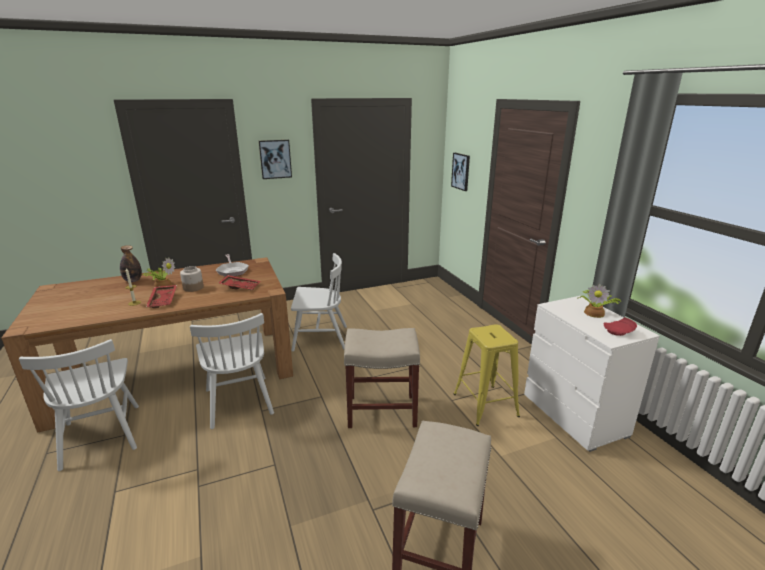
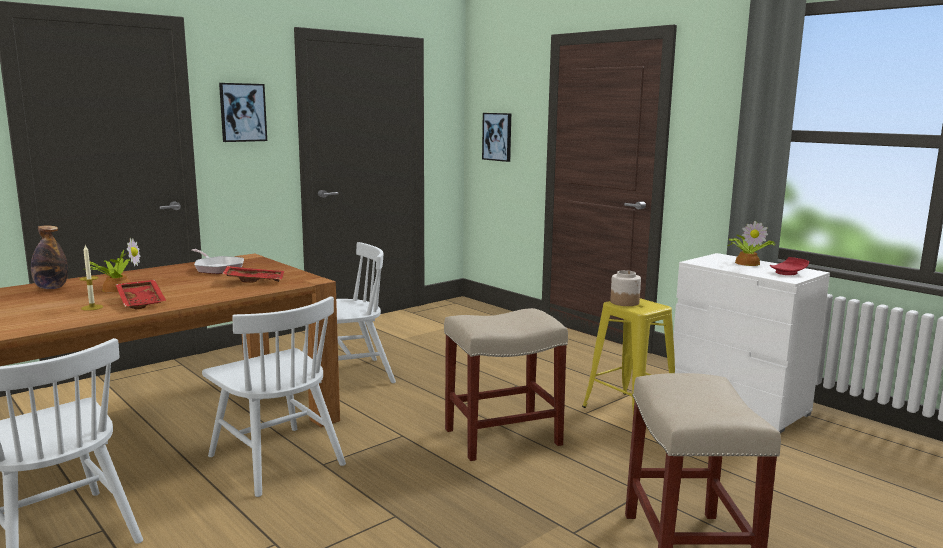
camera: 20 degrees left, 10 degrees down
(193, 287) = (176, 287): jar -> jar (624, 302)

